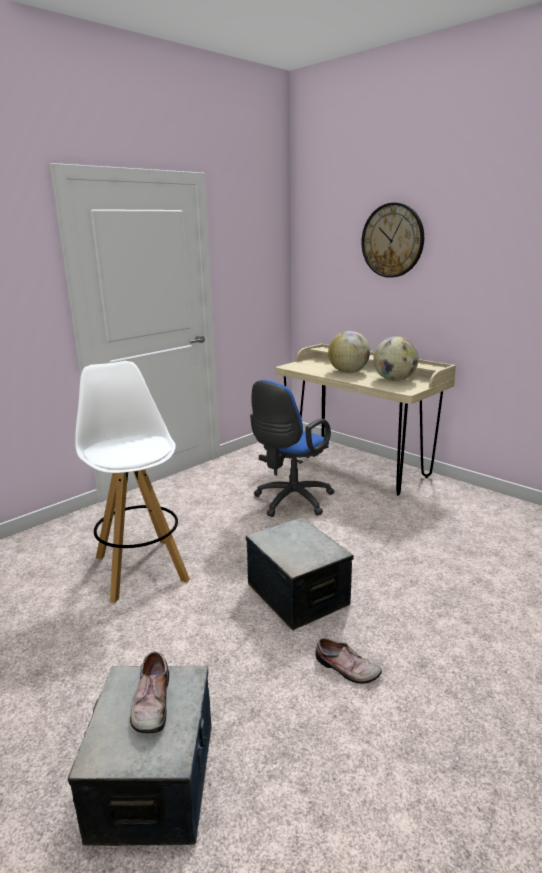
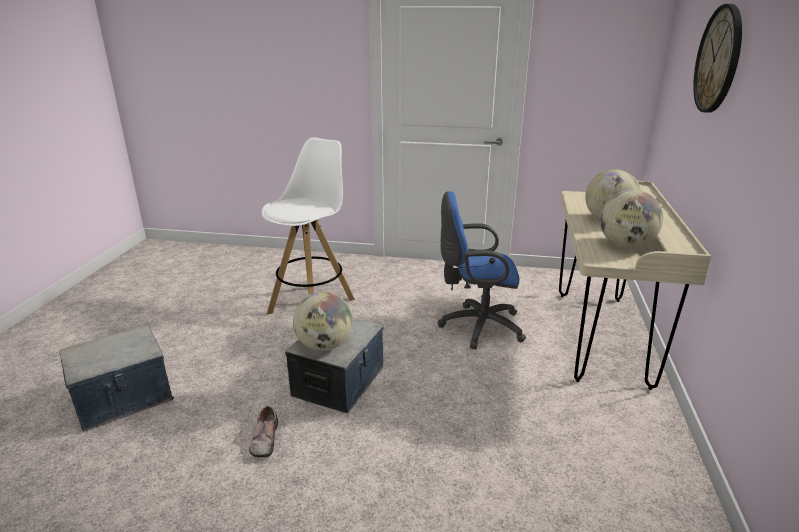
camera: 55 degrees right, 5 degrees up
(150, 702) = (121, 348): shoe -> none
(306, 554) = (324, 345): none -> globe

